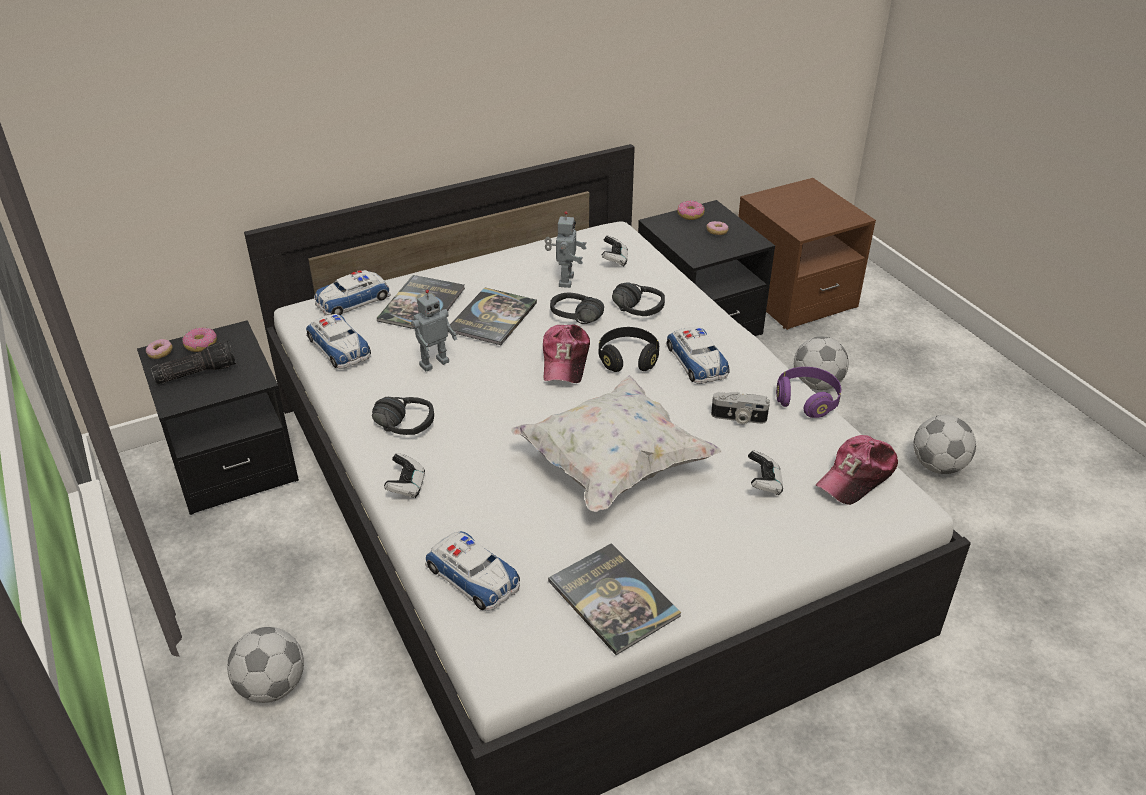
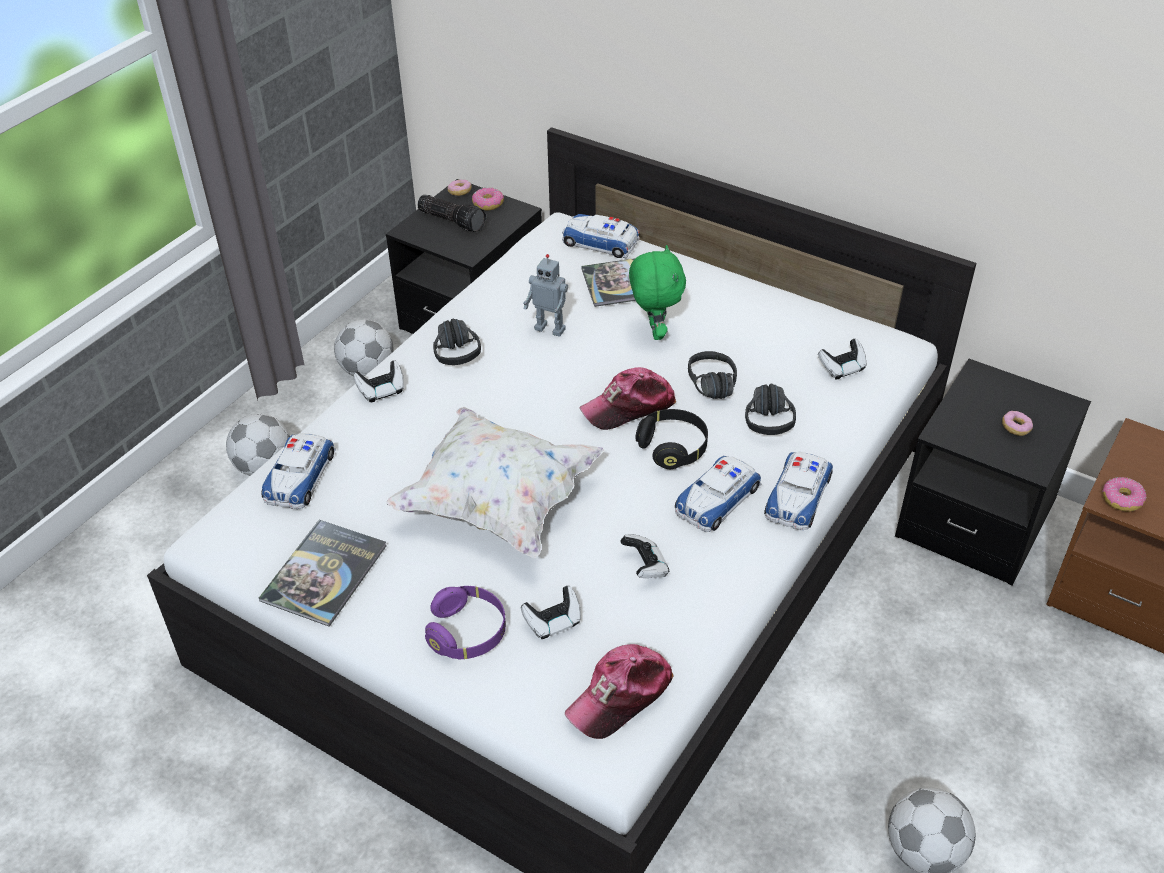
camera: 60 degrees right, 5 degrees up
(339, 347) = (526, 268): toy car -> toy car (798, 496)
(492, 317) = (654, 332): book -> green plush toy
(564, 281) = (766, 350): toy robot -> none
(690, 215) = (1028, 392): donut -> donut (1121, 499)
(738, 418) = (645, 566): camera -> game controller
(807, 401) = (724, 612): purple headphones -> purple headphones (467, 633)
(816, 384) = (969, 673): football -> football (368, 370)
(857, 477) = (620, 696): cap -> cap turned 60 degrees counterclockwise

